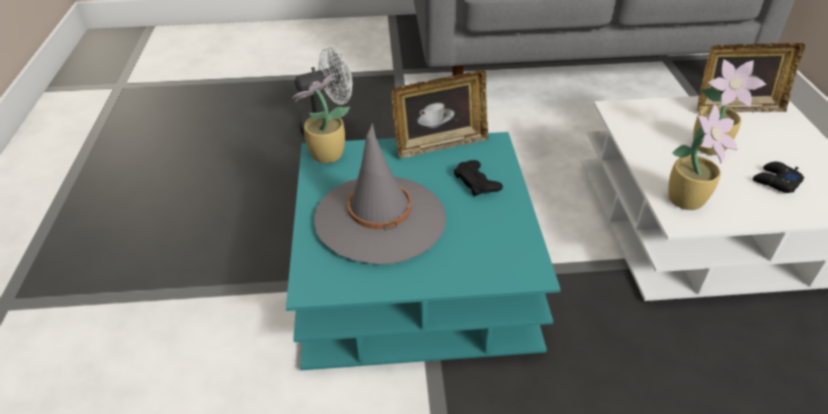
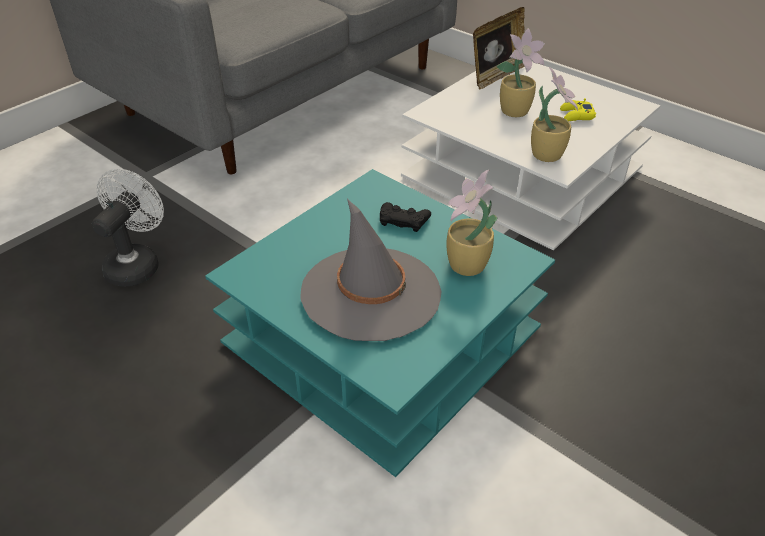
camera: 45 degrees left, 0 degrees up
(325, 155) = (246, 272): potted plant -> potted plant (466, 266)
(440, 144) = (333, 207): picture frame -> none
(775, 181) = (576, 115): black game controller -> yellow game controller

